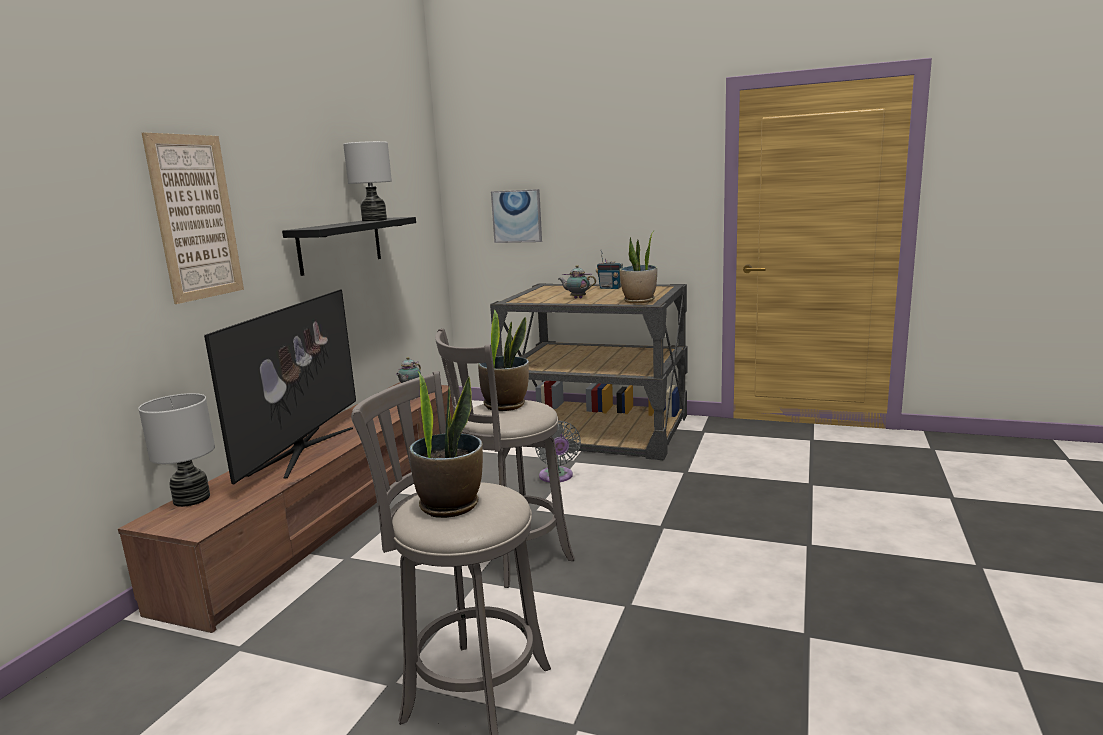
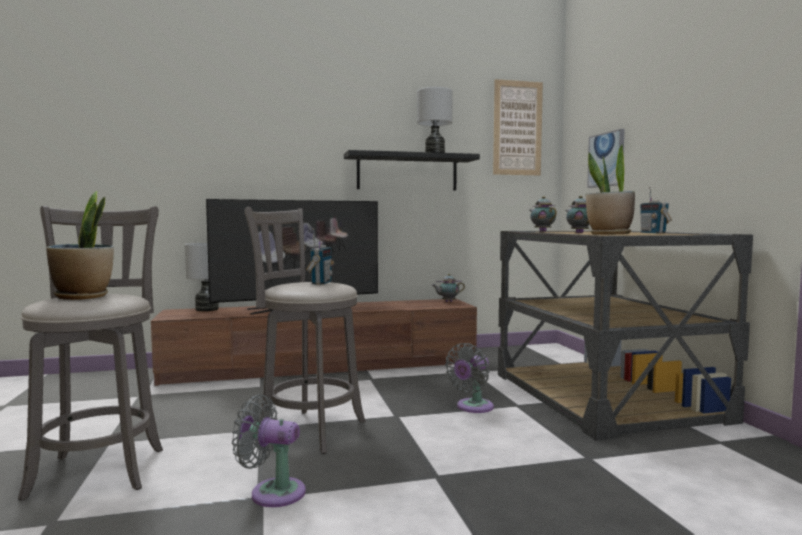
camera: 55 degrees right, 10 degrees down
(196, 217) = (266, 136): picture -> picture (517, 128)
(505, 405) = (321, 283): potted plant -> radio
(538, 300) = (542, 231): none -> teapot
(624, 597) = (272, 492): none -> grey fan

